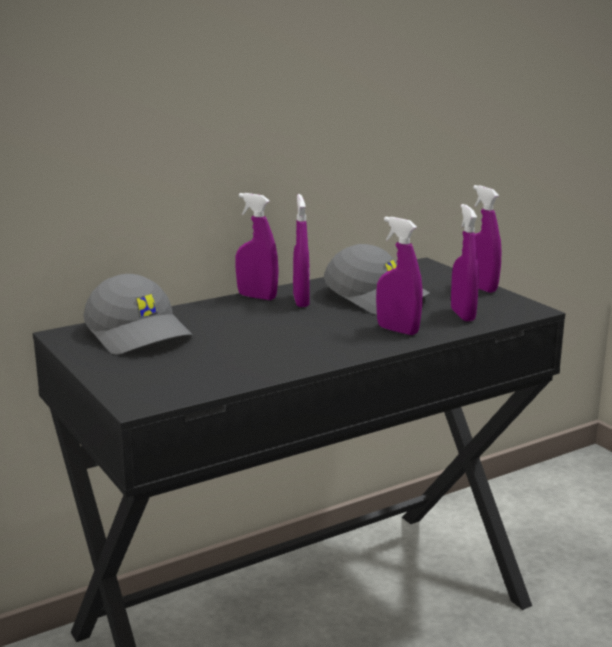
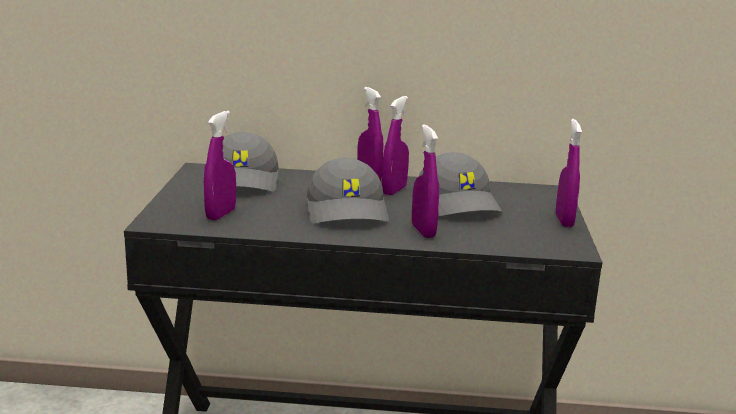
camera: 35 degrees right, 0 degrees up
(301, 332) = (348, 211): none -> grey cap
(462, 315) = (501, 236): purple spray bottle -> purple spray bottle (220, 215)

